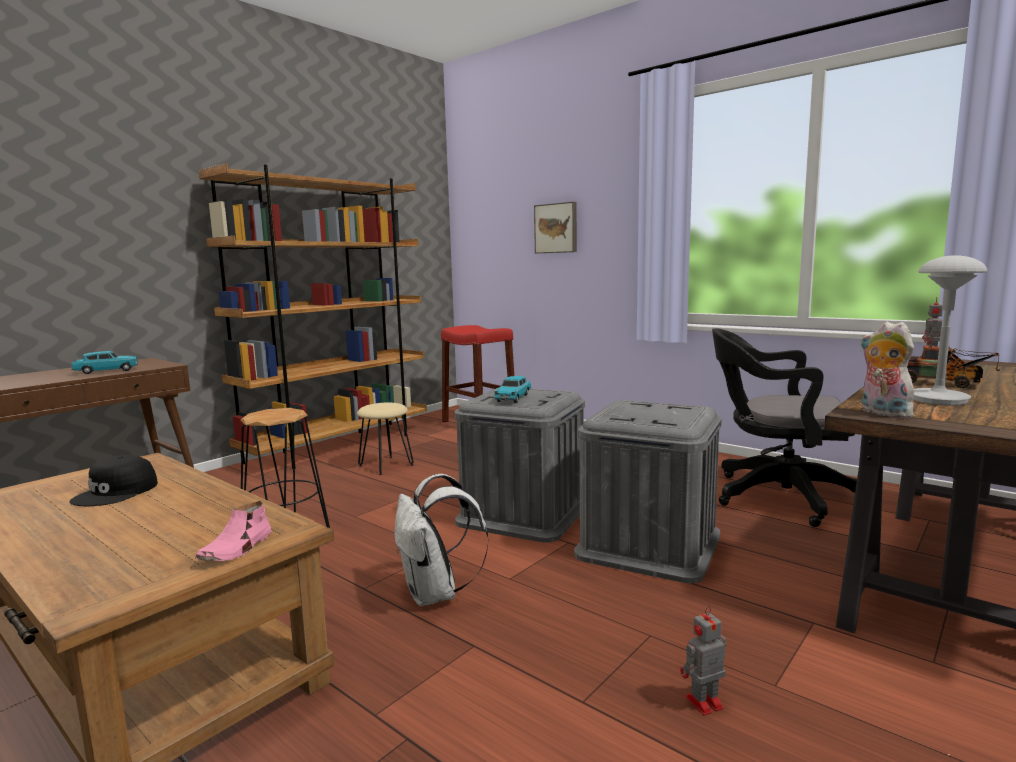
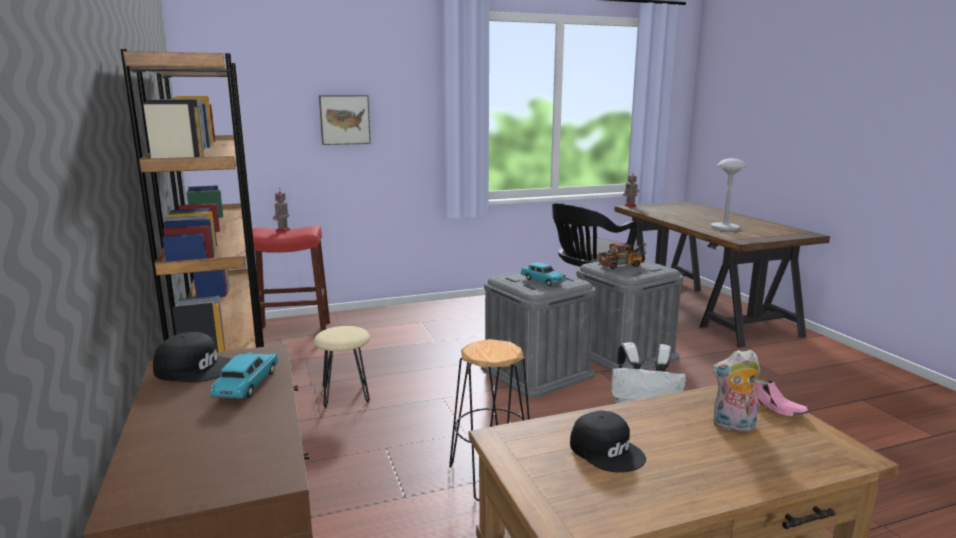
camera: 60 degrees left, 5 degrees up
(138, 363) = (196, 368): none -> black cap
(702, 703) = (788, 392): toy robot -> toy robot (282, 230)
(882, 413) = (744, 238): plush toy -> plush toy (733, 426)
(944, 384) = (694, 219): toy truck -> toy truck (624, 265)

